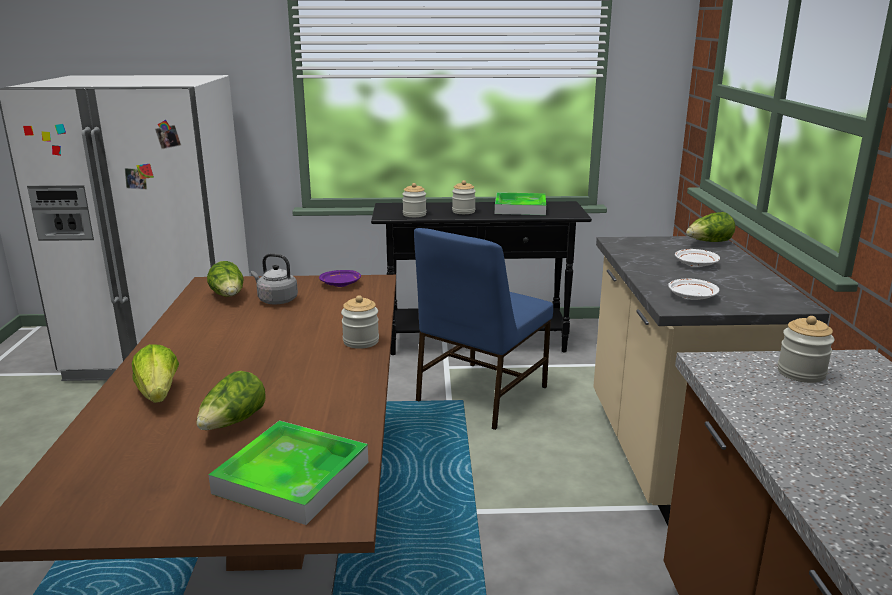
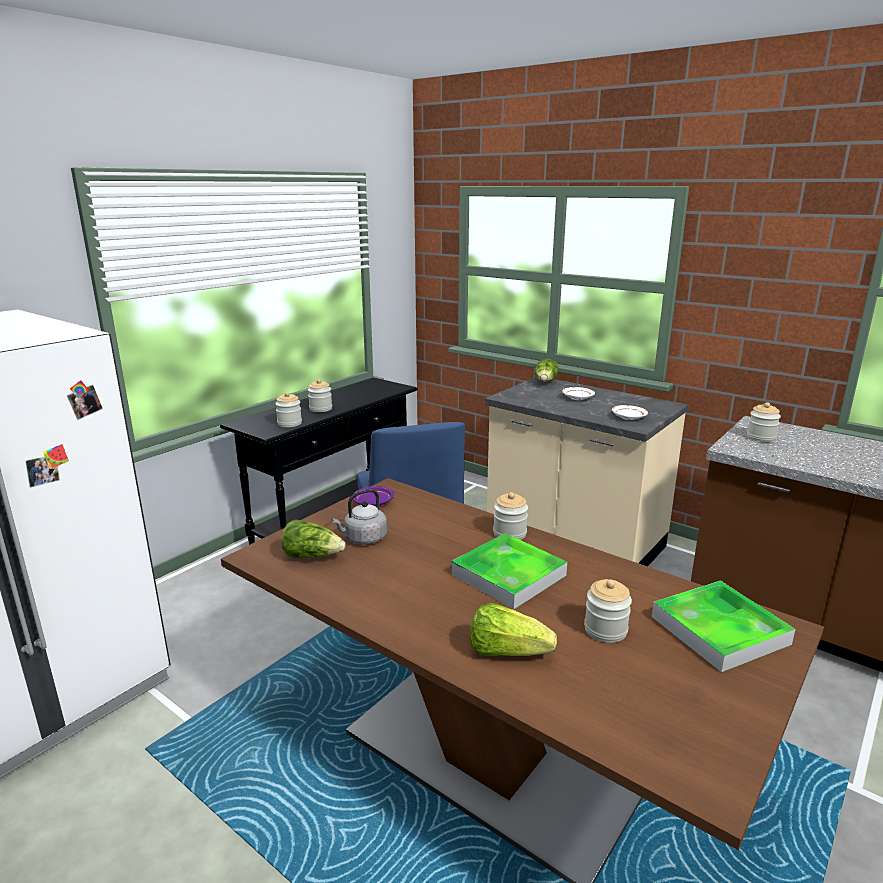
camera: 50 degrees left, 0 degrees up
(233, 423) = (605, 630): lettuce -> jar
(520, 208) = (352, 393): tray -> tray (508, 575)

